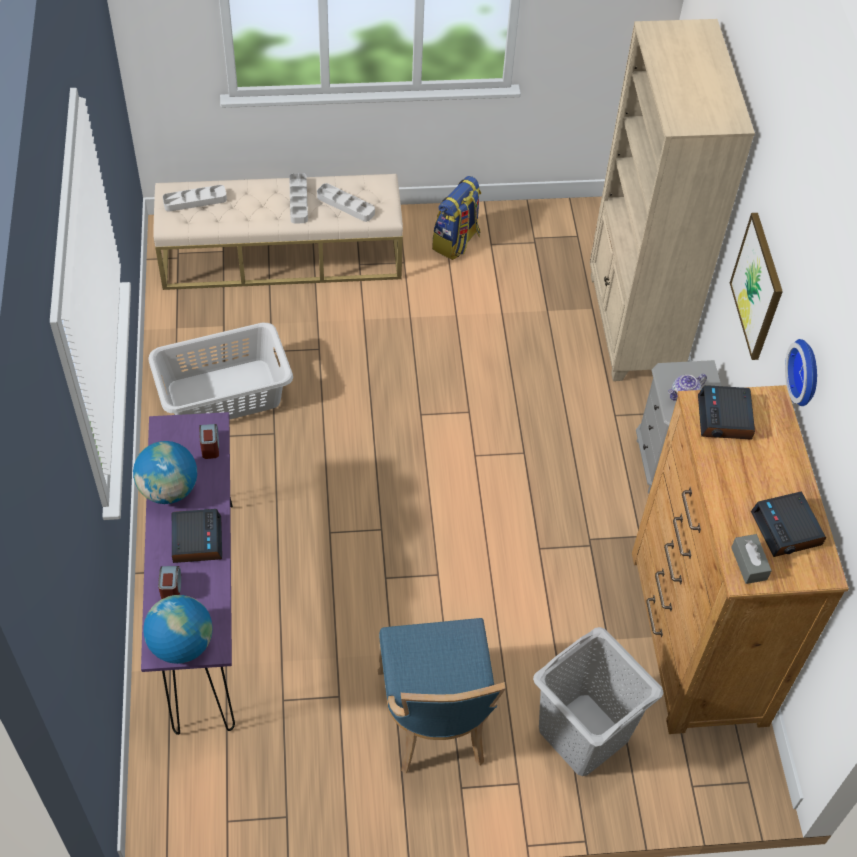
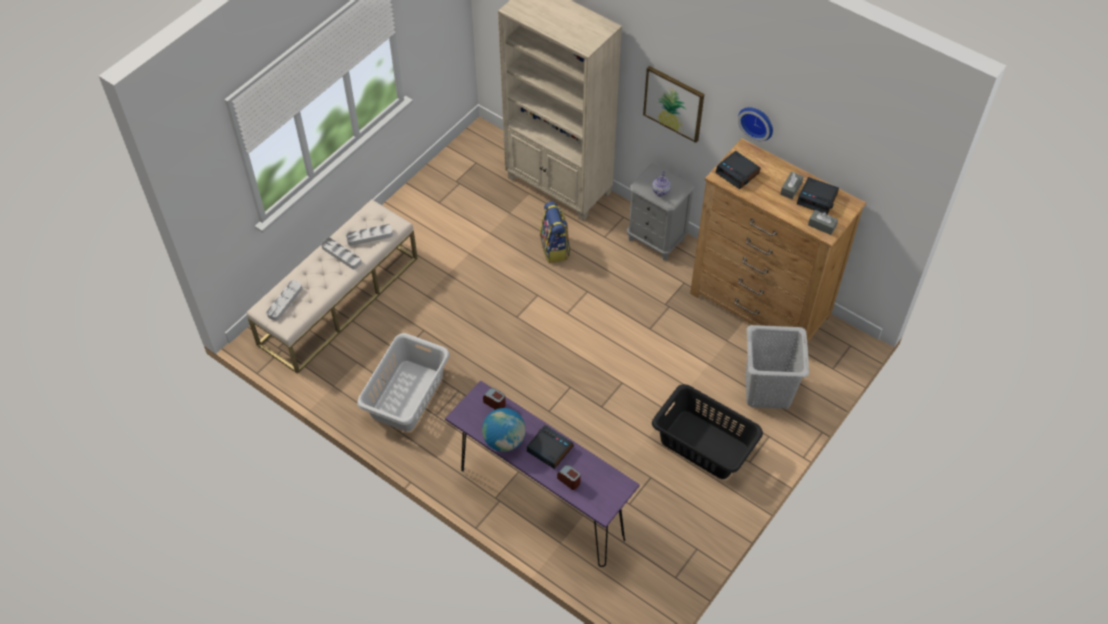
camera: 45 degrees left, 0 degrees up
(181, 644) = (608, 498): globe -> none
(436, 721) = (704, 445): blue chair -> black laundry basket
(456, 242) = (420, 216): backpack -> backpack (555, 248)
(768, 489) = (791, 189): none -> grey tissue box

